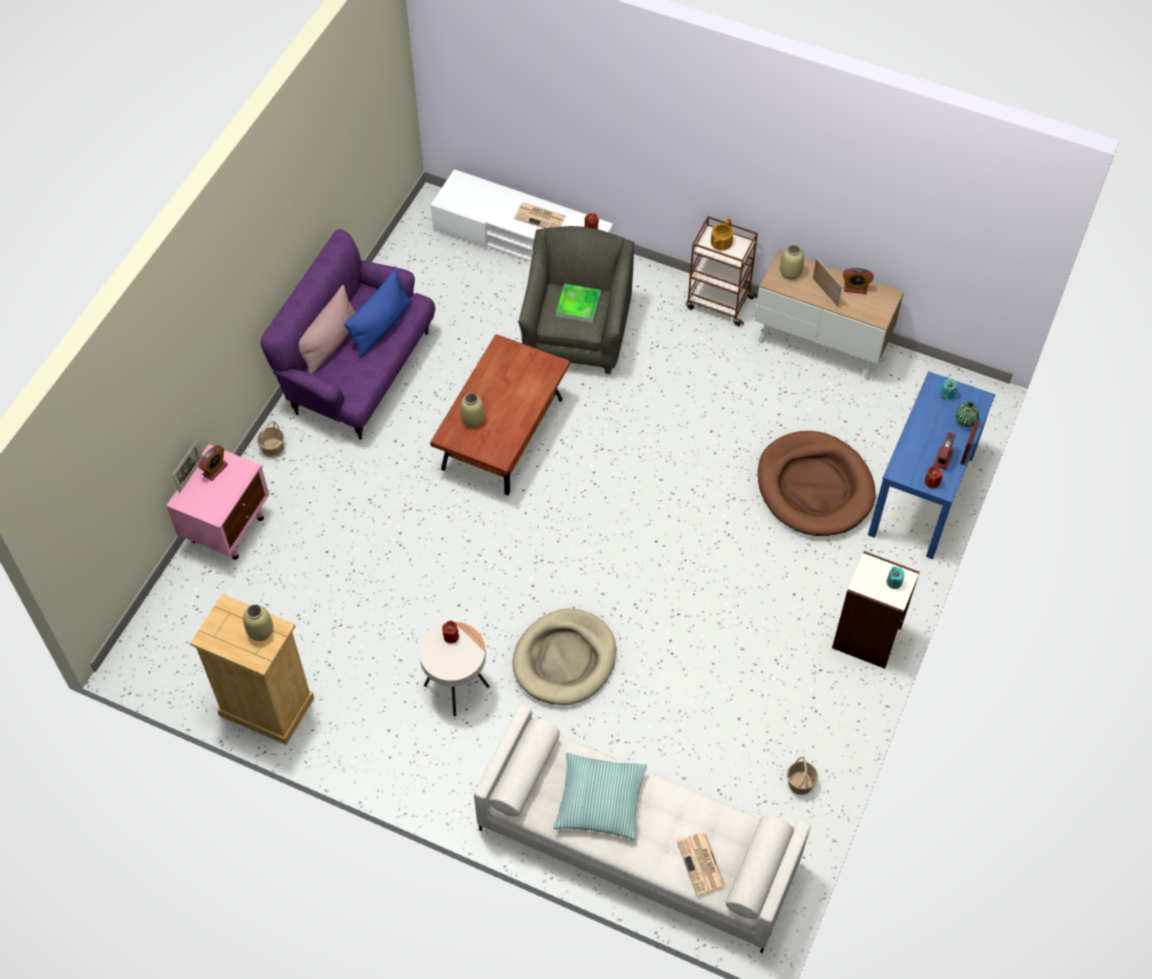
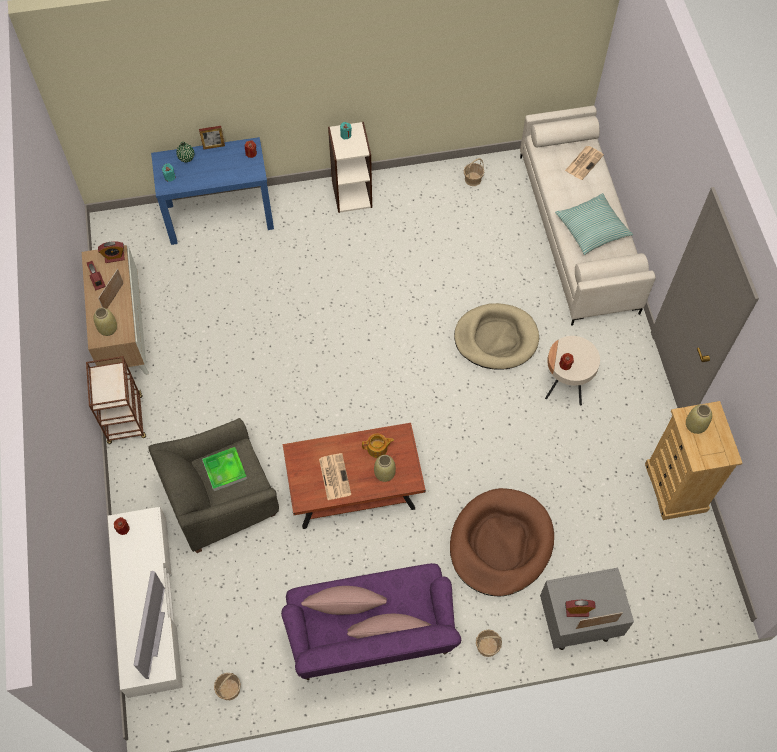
camera: 125 degrees left, 5 degrees up
(228, 528) = (577, 622): pink nightstand -> grey nightstand
(381, 327) = (345, 606): blue pillow -> pink pillow
(404, 257) = (229, 689): none -> basket
(480, 207) = (153, 633): none -> television
(540, 217) = (135, 576): newspaper -> newspaper (334, 476)
(720, 242) = (106, 389): teapot -> teapot (377, 449)
(814, 487) = (257, 275): brown dog bed -> brown dog bed (500, 543)
(943, 458) = (227, 156): alarm clock -> alarm clock (114, 257)

